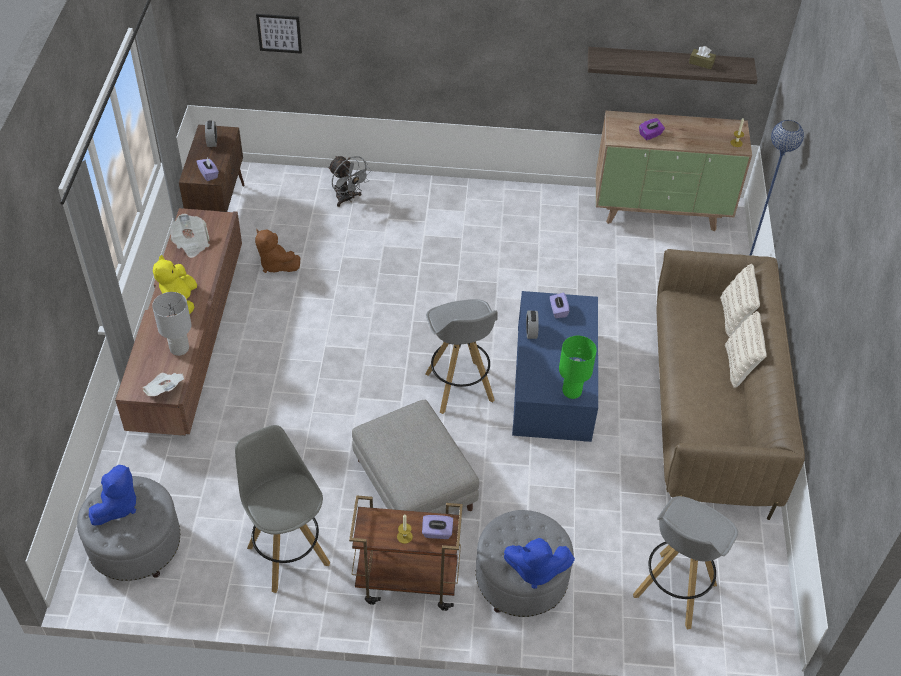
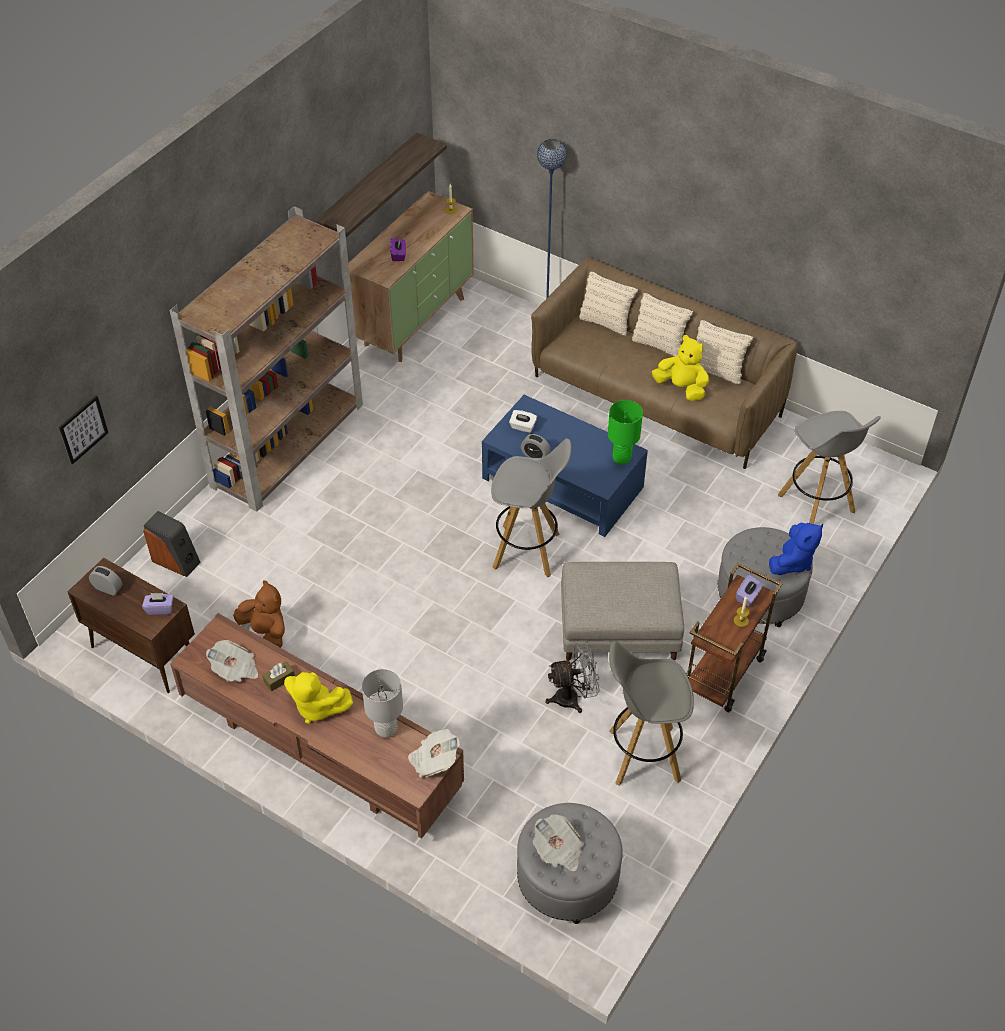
camera: 60 degrees left, 0 degrees up
(117, 506) = (558, 850): blue plush toy -> newspaper
(276, 265) = (266, 632): brown plush toy -> brown plush toy turned 120 degrees counterclockwise
(312, 189) = (176, 560): none -> speaker
(348, 199) = (216, 537): grey fan -> grey fan (573, 698)
(466, 197) = (288, 445): none -> brown bookcase
(558, 311) = (523, 427): purple tissue box -> white tissue box
(694, 403) = (681, 388): none -> yellow plush toy
(701, 63) = (398, 164): brown tissue box -> brown tissue box (279, 679)
(741, 424) = (717, 372): none -> beige pillow

